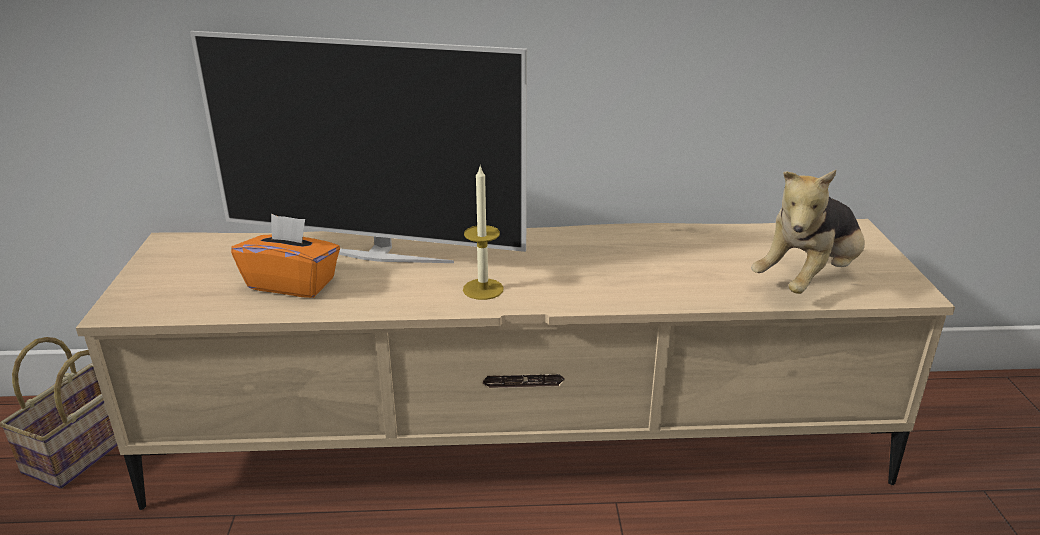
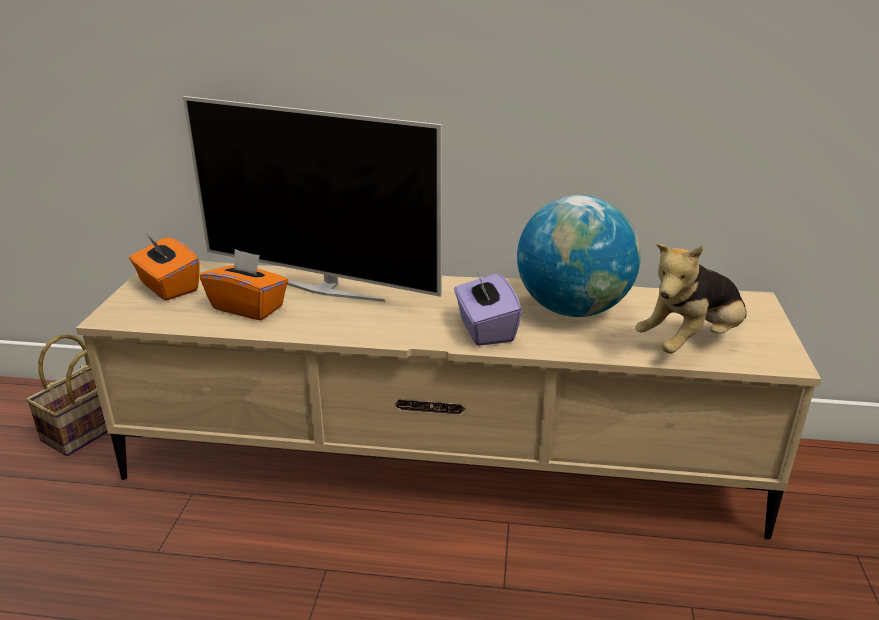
camera: 10 degrees right, 0 degrees up
(183, 267) = (168, 287): none -> orange tissue box
(483, 289) = (401, 325): candle -> none
(580, 285) = (485, 329): none -> purple tissue box
(668, 254) = (573, 309): none -> globe

